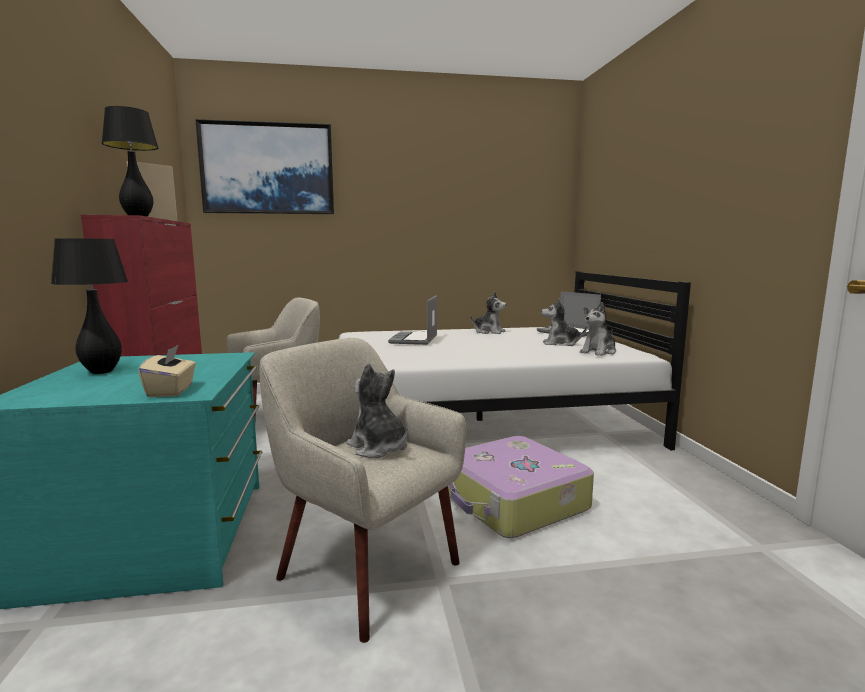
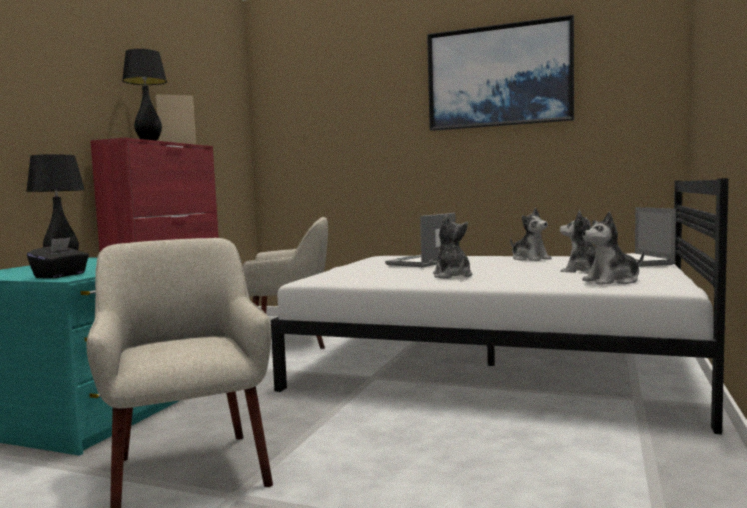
camera: 30 degrees right, 5 degrees down
(171, 391) = (61, 275): beige tissue box -> black tissue box
(268, 169) = (317, 91): picture -> picture (499, 76)
(378, 448) = (194, 344): plush toy -> plush toy (452, 276)
(513, 502) = (406, 447): suitcase -> none

